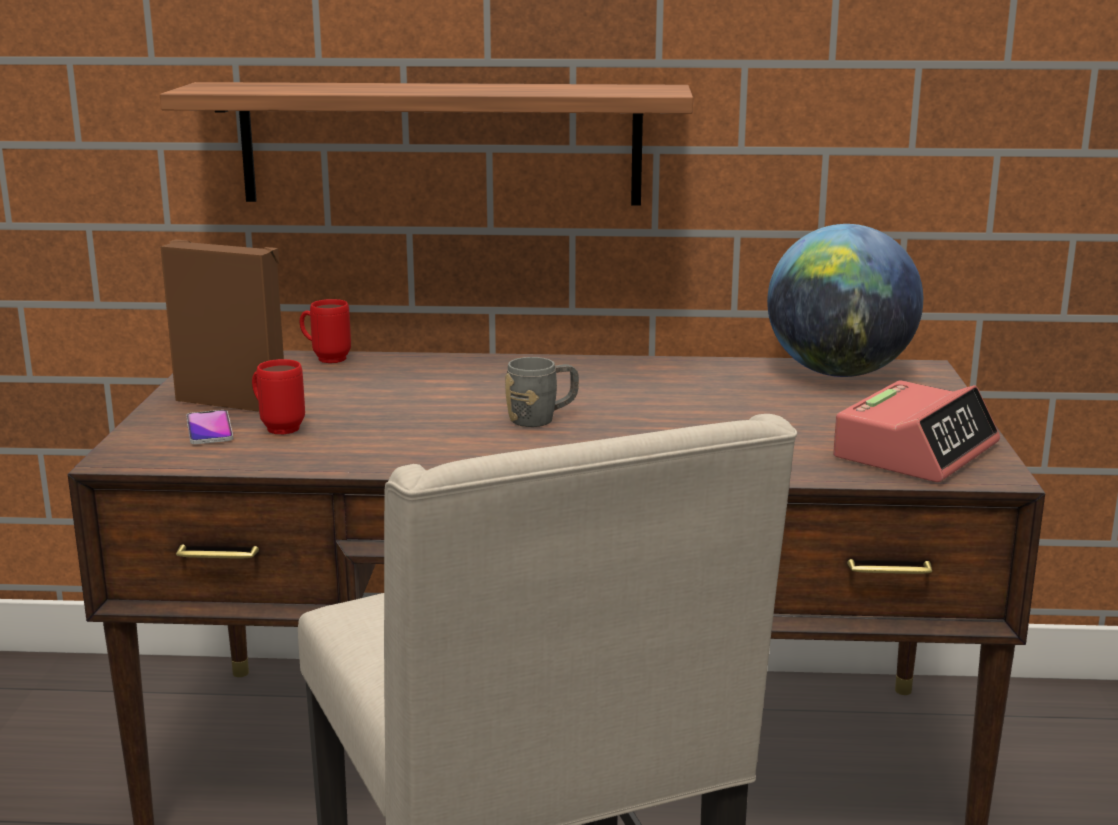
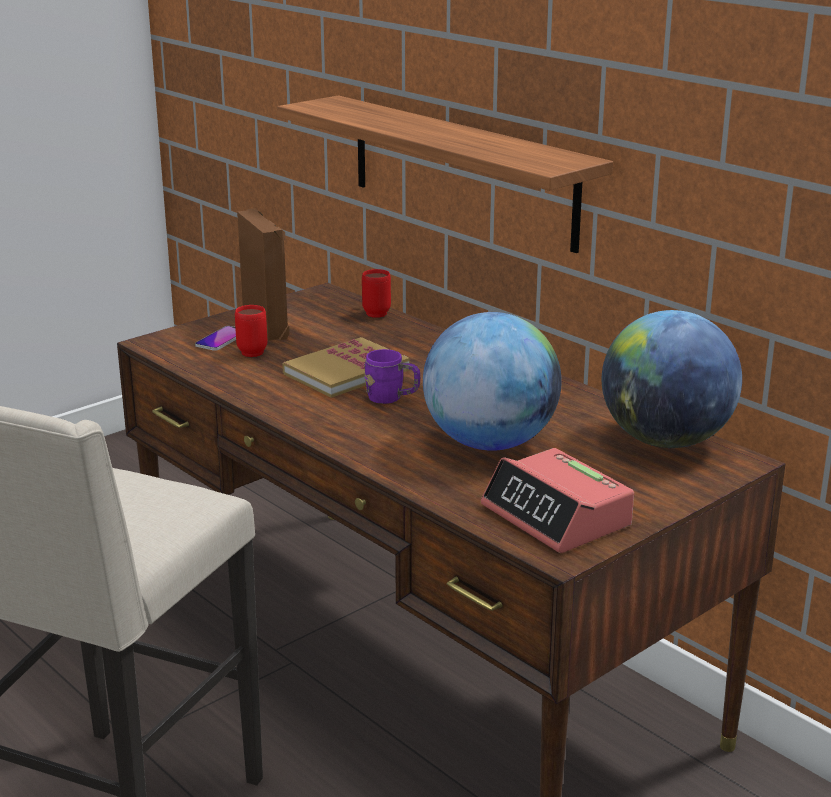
camera: 45 degrees right, 5 degrees up
(434, 413) = (346, 372): none -> book
(542, 419) = (392, 399): grey mug -> purple mug
(721, 421) = (490, 443): none -> globe
(916, 451) = (557, 516): alarm clock -> alarm clock turned 60 degrees clockwise

